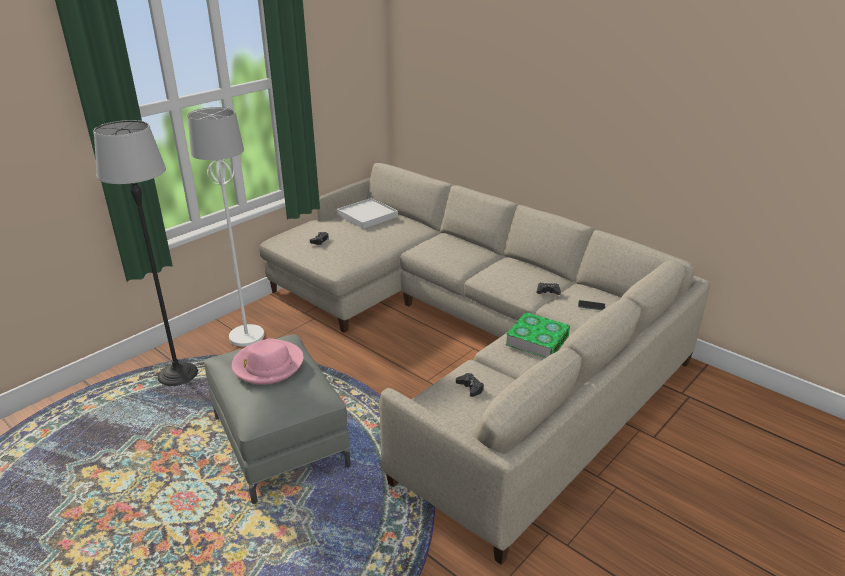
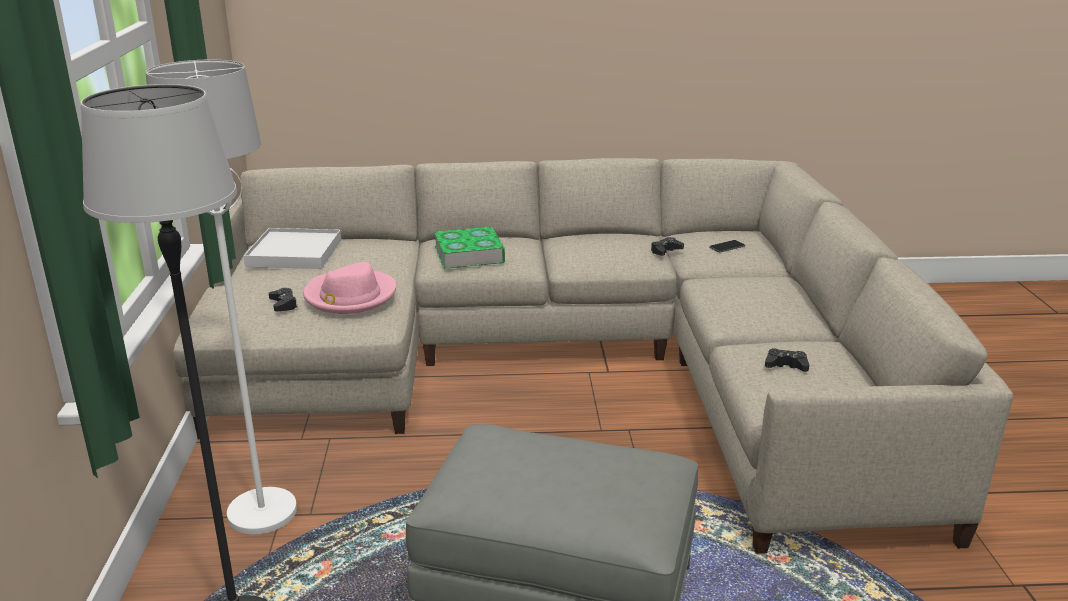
camera: 45 degrees left, 5 degrees down
(268, 365) = (539, 466): pink hat -> pink hat (350, 296)
(537, 340) = (750, 295): book -> book (469, 254)

